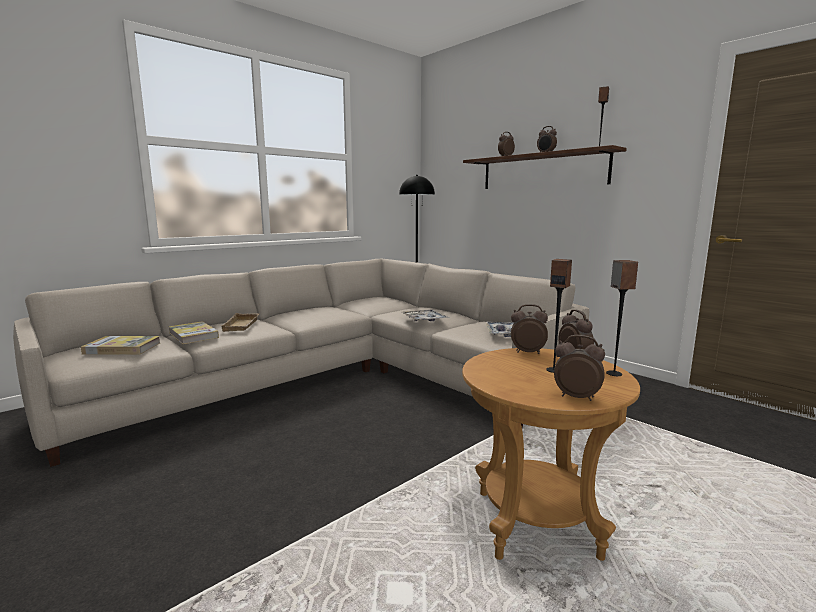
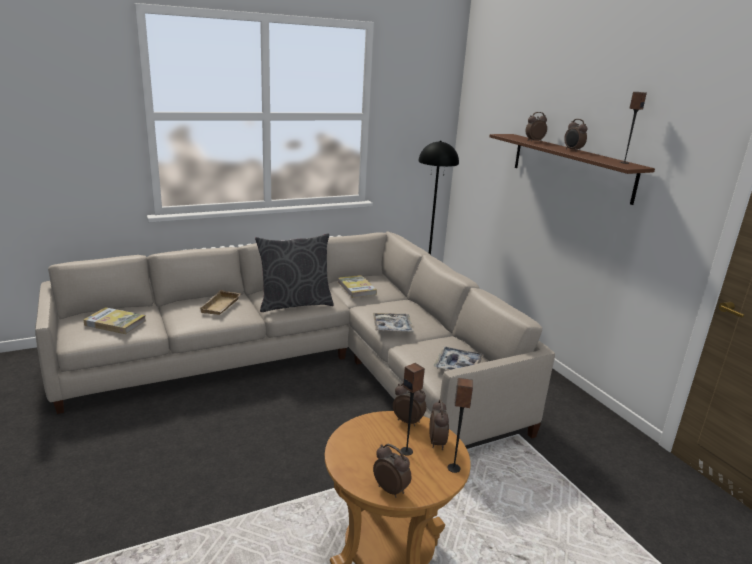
camera: 15 degrees right, 10 degrees up
(193, 335) = (176, 313): book -> book (356, 288)
(317, 318) = (295, 304): none -> grey pillow

